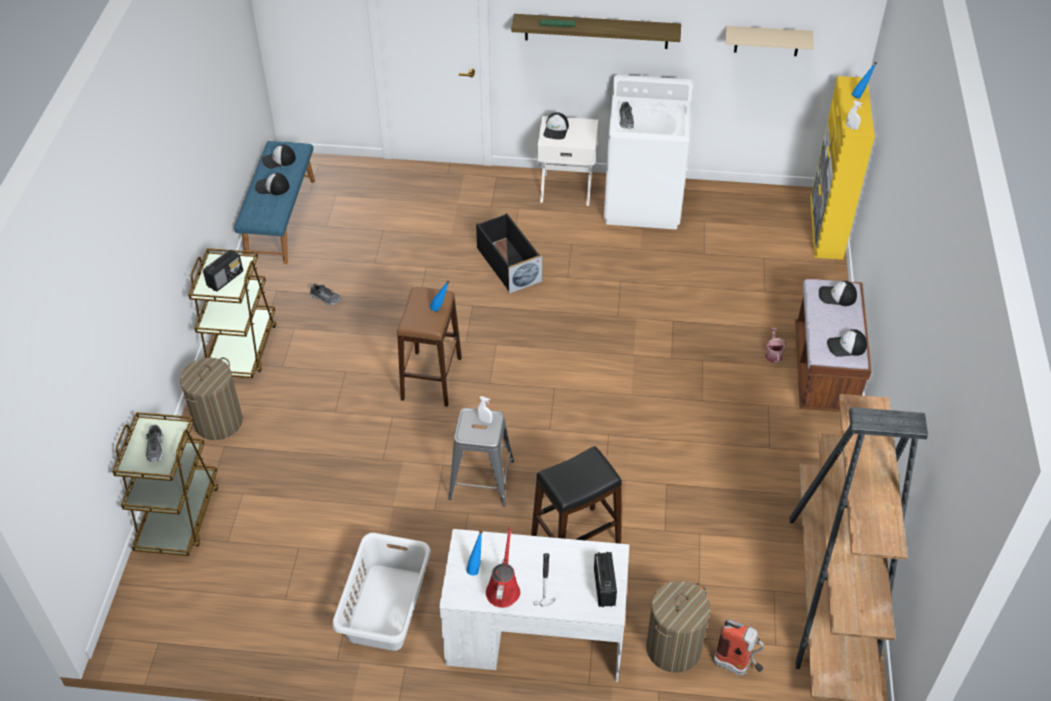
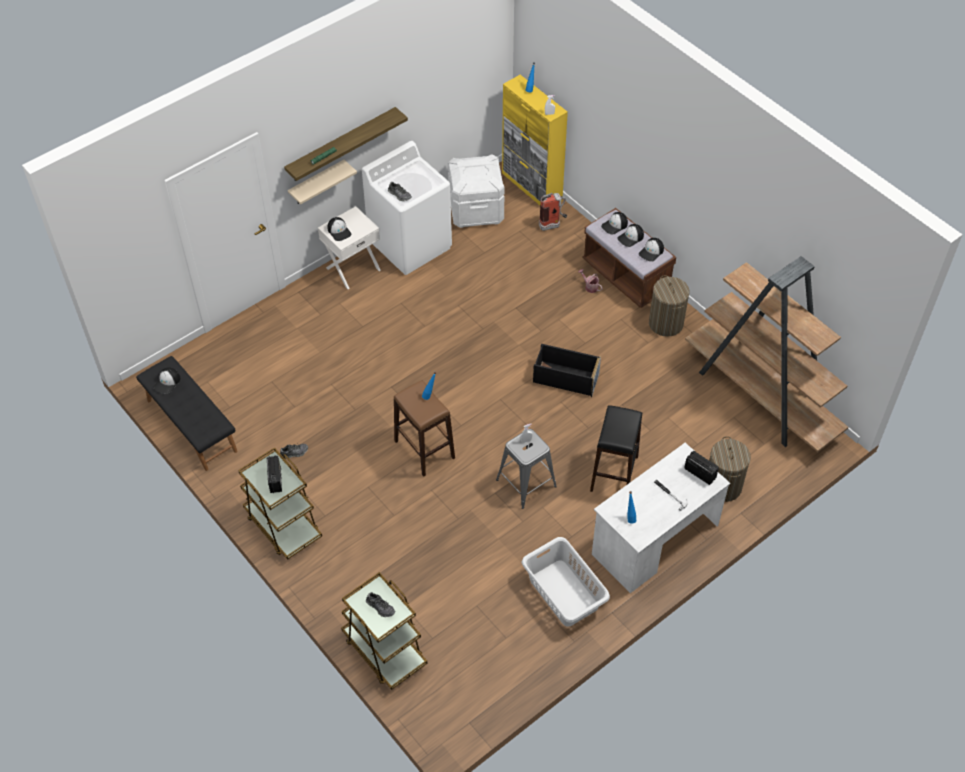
camera: 45 degrees left, 5 degrees up
(218, 422) = (331, 580): laundry basket -> laundry basket (666, 323)
(272, 187) = (189, 404): cap -> cap (631, 238)
(280, 219) = (191, 426): blue bench -> black bench
(503, 588) = (656, 516): red watering can -> none
(508, 264) = (379, 344): black storage box -> black storage box (565, 378)
(737, 667) = (760, 469): fire extinguisher -> fire extinguisher (553, 225)
(742, 213) = (476, 210): none -> white storage box
(767, 41) = (450, 86): beige shelf -> beige shelf (317, 183)

